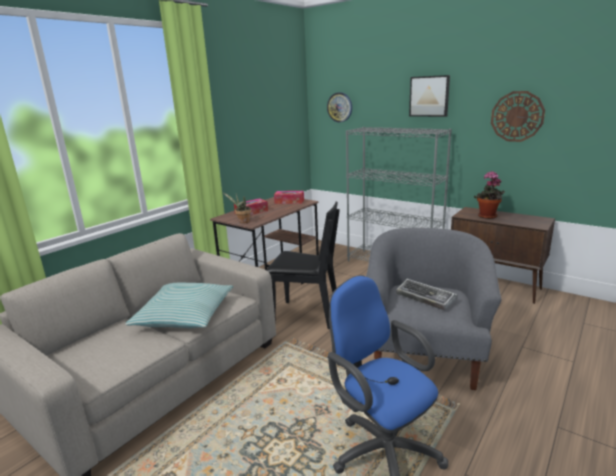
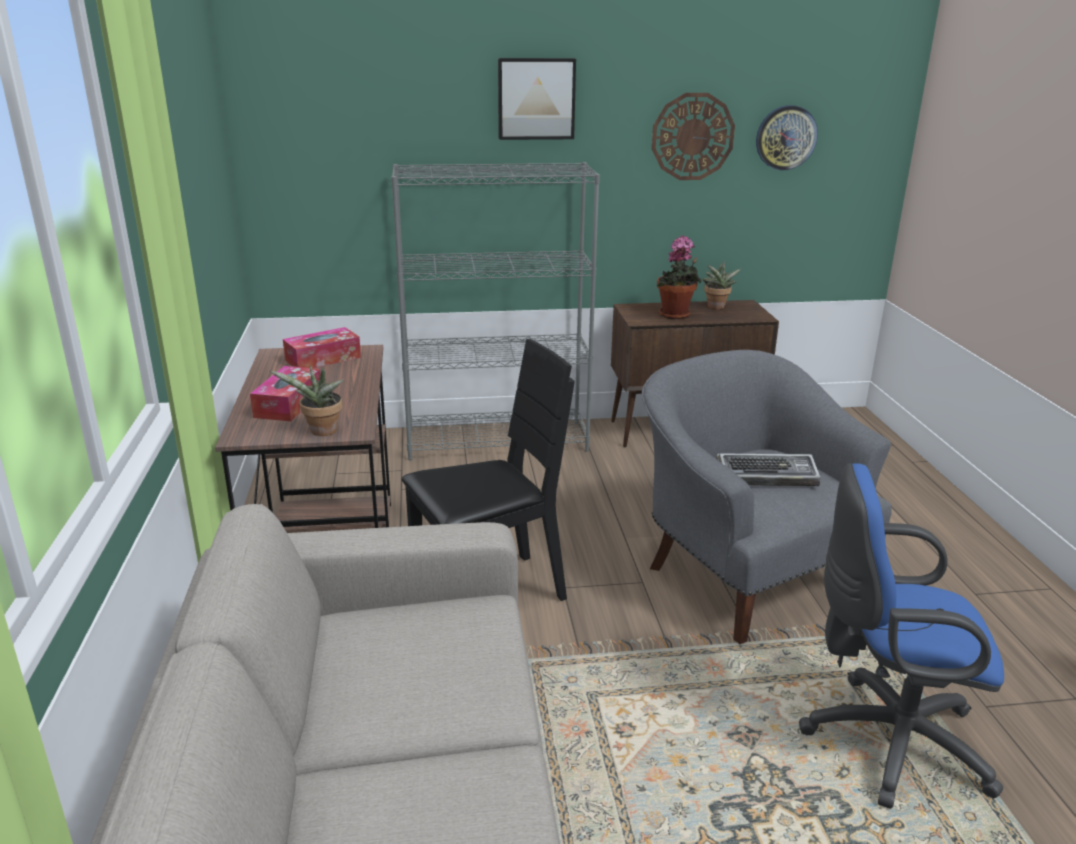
camera: 45 degrees left, 5 degrees up
(184, 315) = (435, 693): pillow -> none
(340, 107) = (322, 120): wall clock -> wall clock (786, 137)
(520, 217) = (716, 307): none -> potted plant

